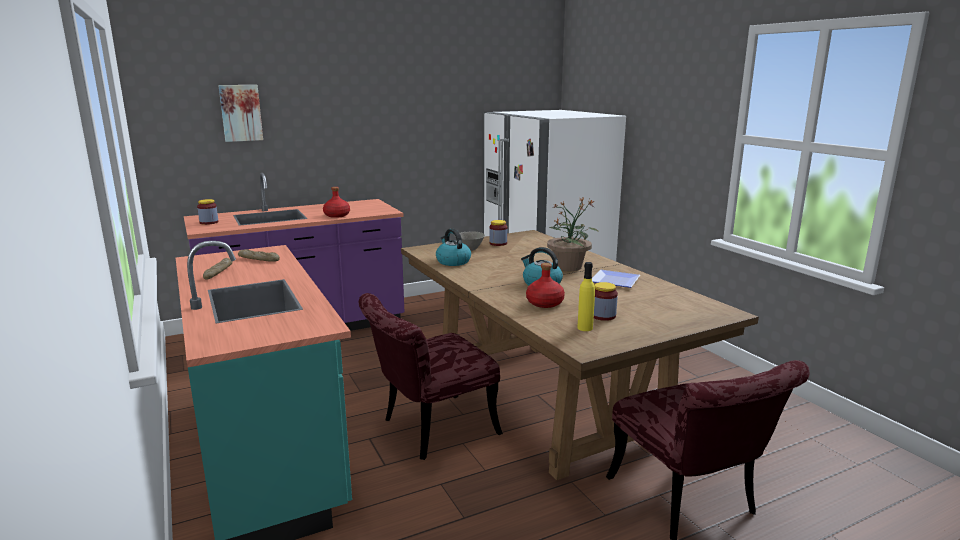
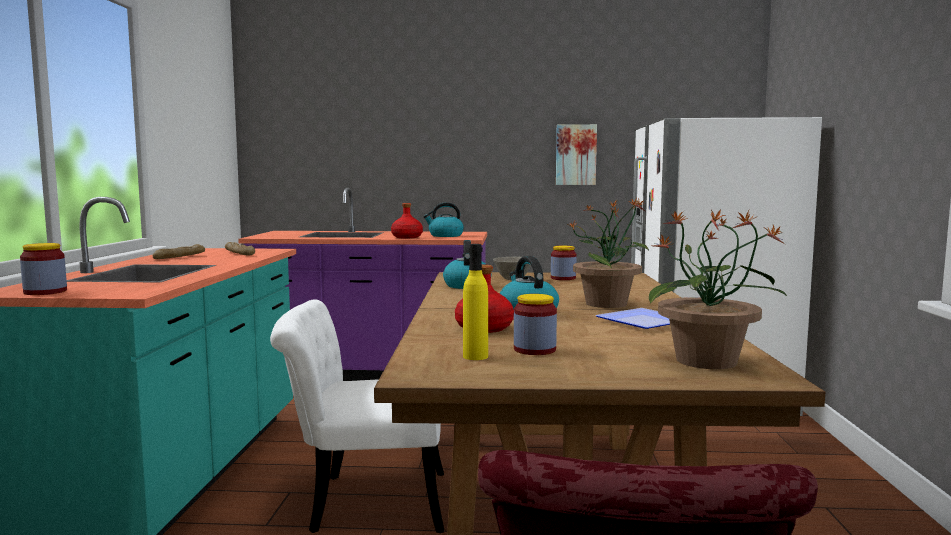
camera: 30 degrees right, 10 degrees down
(209, 222) = (280, 234): jar -> jar (45, 292)
(241, 113) = (341, 125): picture -> picture (575, 155)
(362, 209) = (445, 235): none -> kettle
(429, 430) = (363, 502): red chair -> white chair
(690, 307) = (708, 361): none -> potted plant

